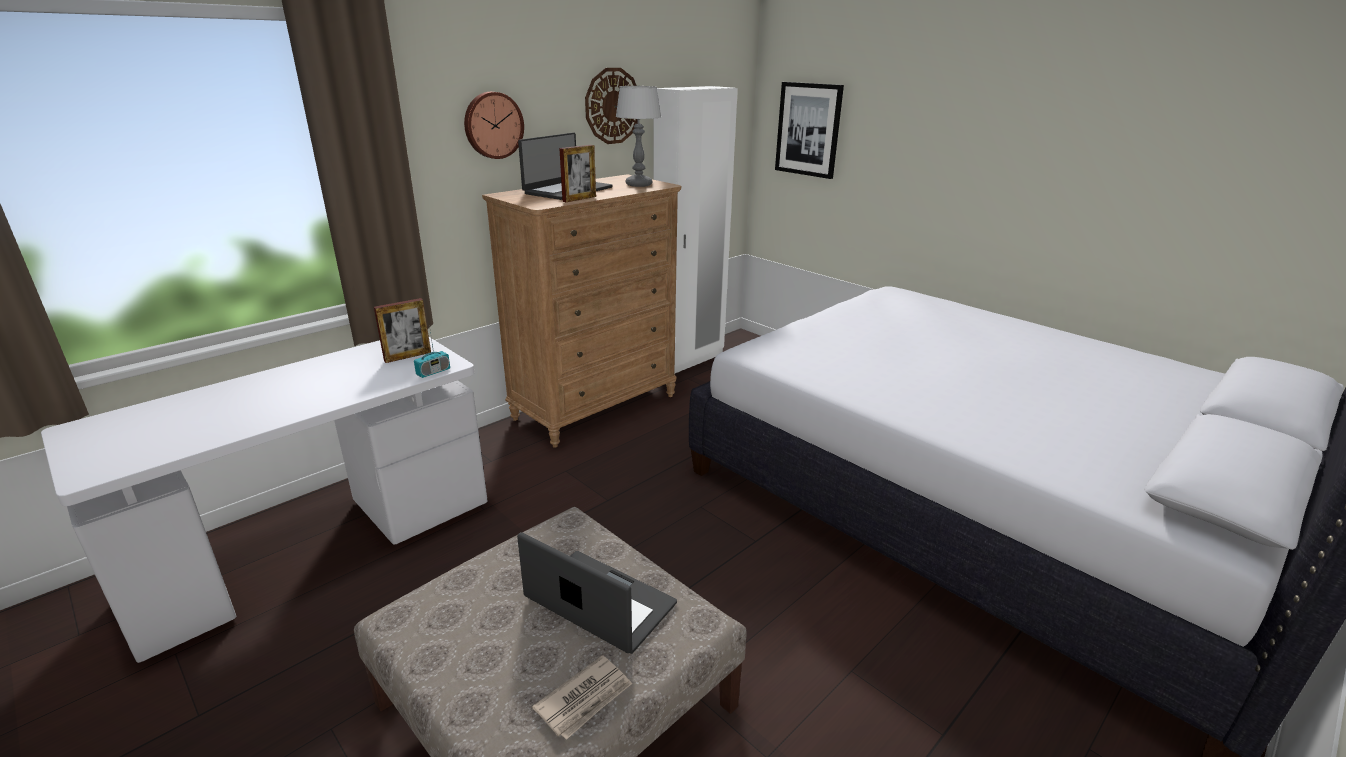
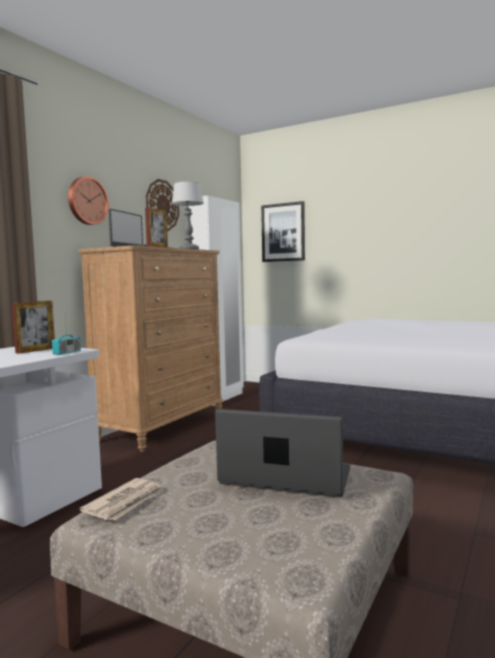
camera: 15 degrees left, 20 degrees down
(585, 699) = (327, 528): newspaper -> newspaper (125, 502)

